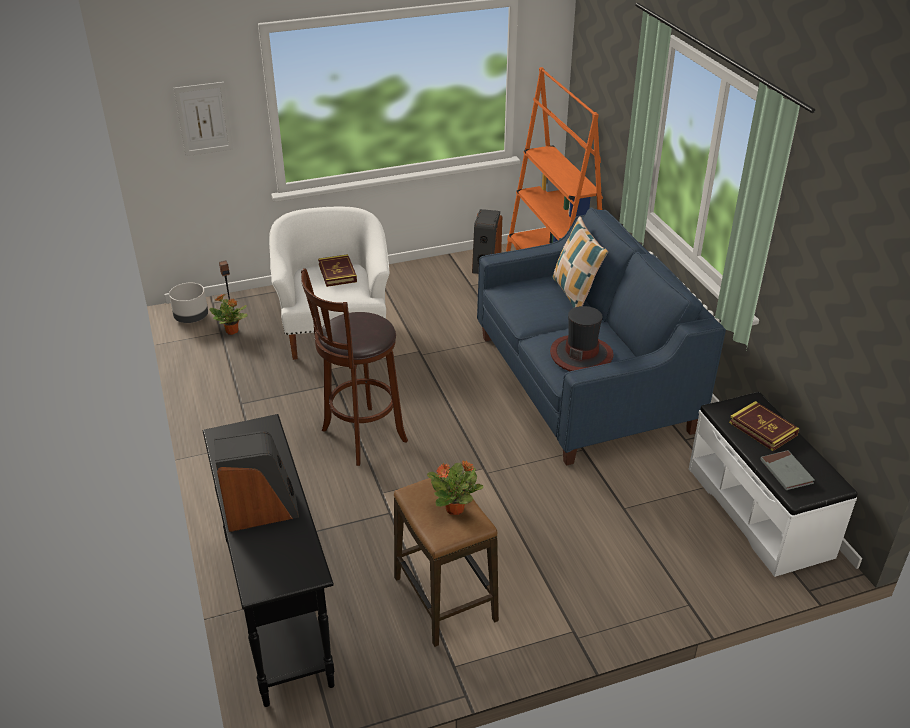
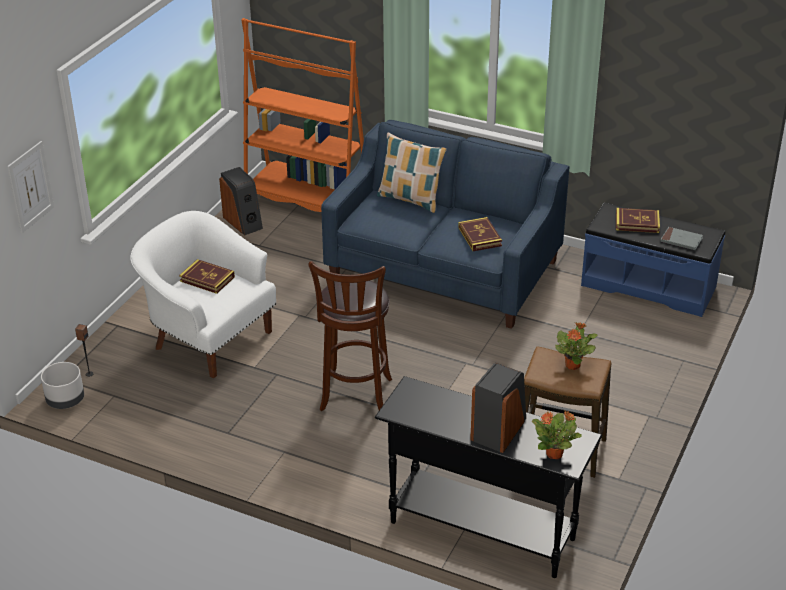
camera: 45 degrees left, 0 degrees up
(232, 331) = (123, 389): potted plant -> potted plant (555, 454)
(581, 354) = (479, 237): hat -> book
(759, 511) = (648, 285): white bench -> blue bench

